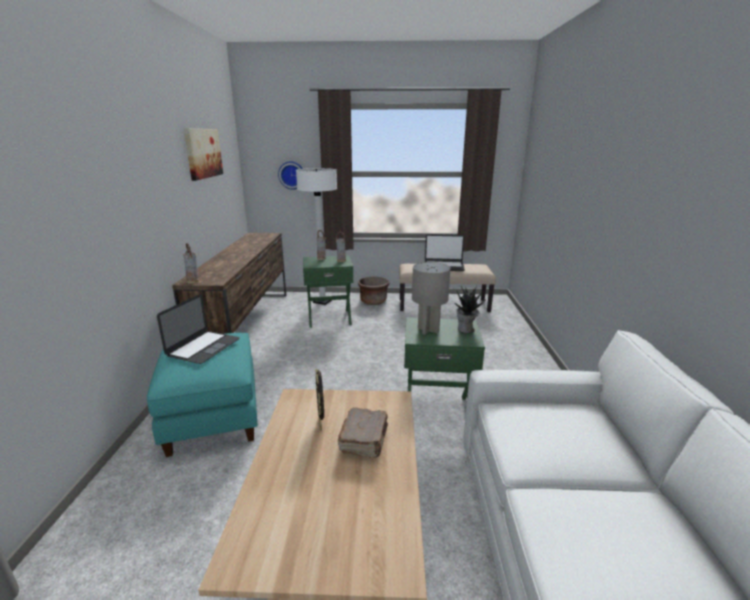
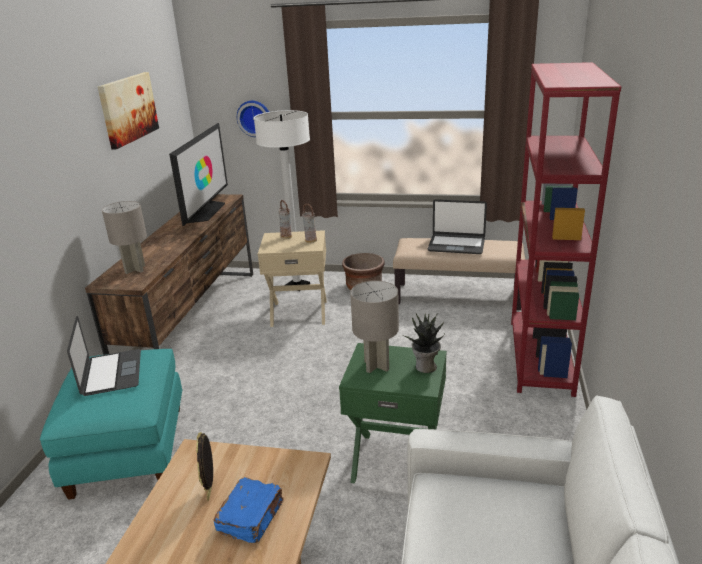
camera: 10 degrees right, 5 degrees up
(193, 281) = (110, 283): vase -> none
(203, 347) = (111, 372): laptop -> laptop turned 45 degrees counterclockwise
(211, 273) = (135, 269): none -> grey table lamp
(256, 241) = (206, 211): none -> television
(329, 318) = (299, 312): green side table -> beige side table
(364, 440) = (252, 518): brown book -> blue book
(515, 339) = (540, 356): none -> red bookcase

